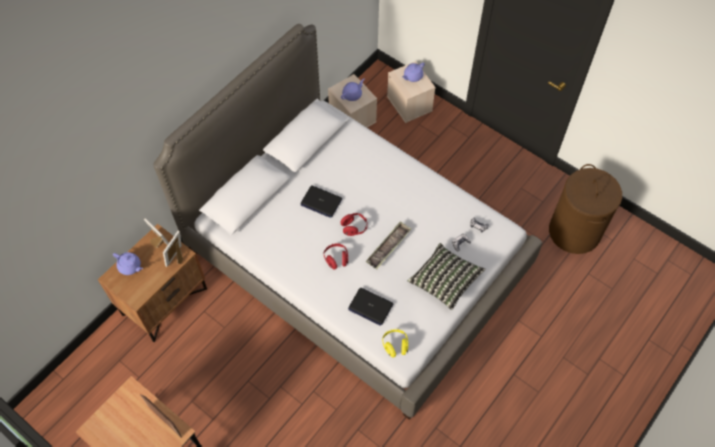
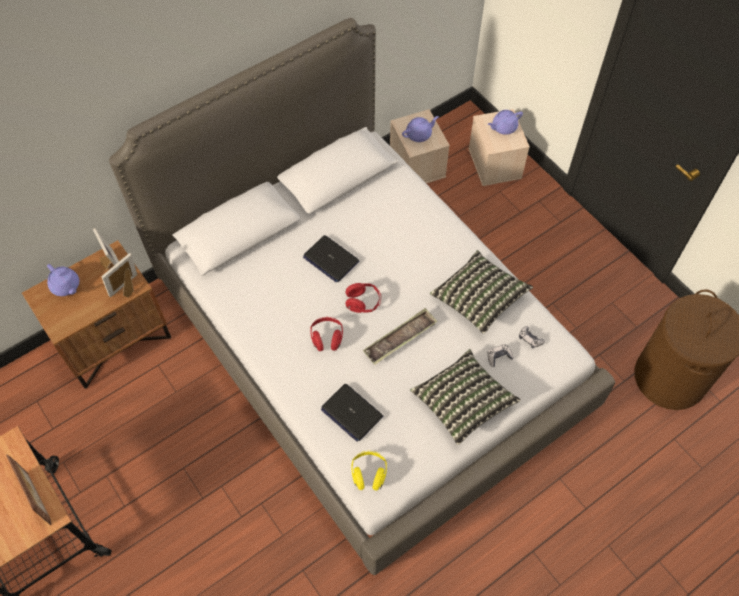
camera: 15 degrees right, 0 degrees up
(434, 206) = (478, 299): none -> pillow

